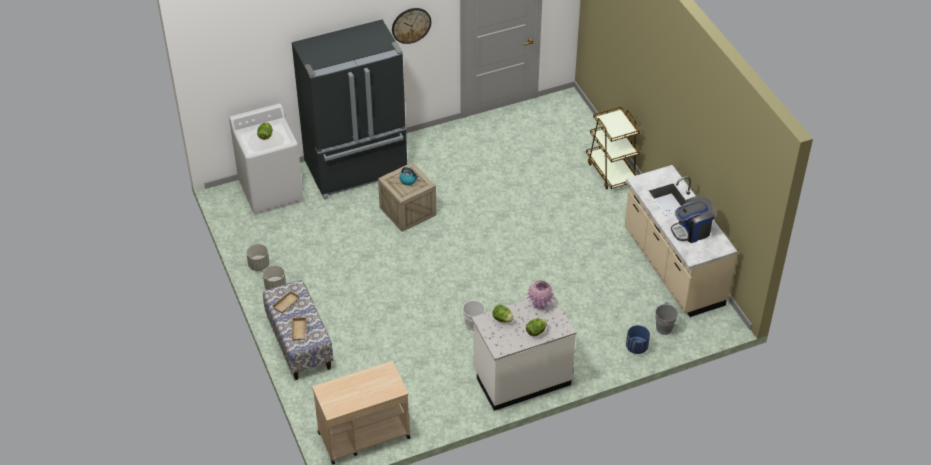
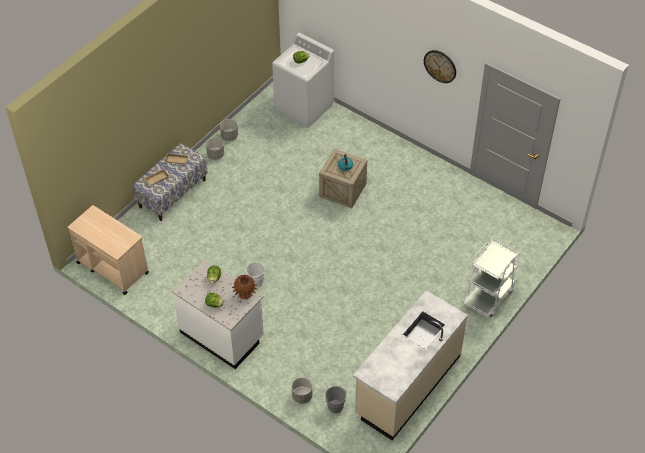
camera: 60 degrees right, 5 degrees up
(357, 170) = (362, 141): black fridge -> none
(539, 304) = (245, 294): pink vase -> brown vase
(611, 171) = (488, 296): brown cart -> white cart
(636, 347) = (302, 396): blue planter -> grey planter
(692, 231) = (396, 360): coffee machine -> none

